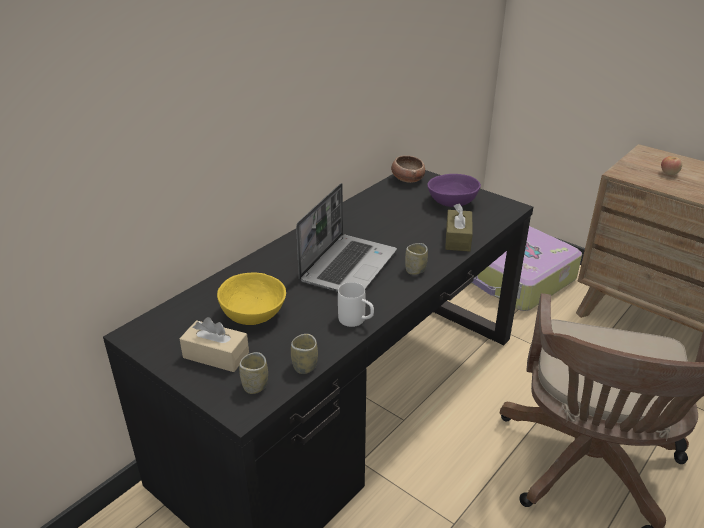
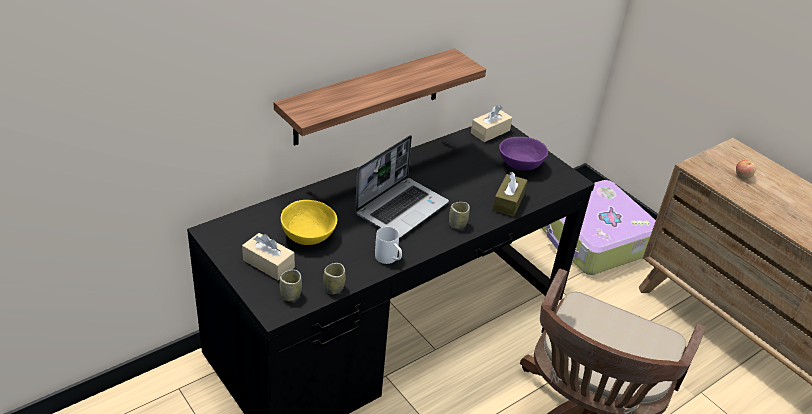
camera: 10 degrees right, 5 degrees up
(284, 151) = (368, 97): none -> shelf
(407, 179) = (490, 132): bowl -> beige tissue box

